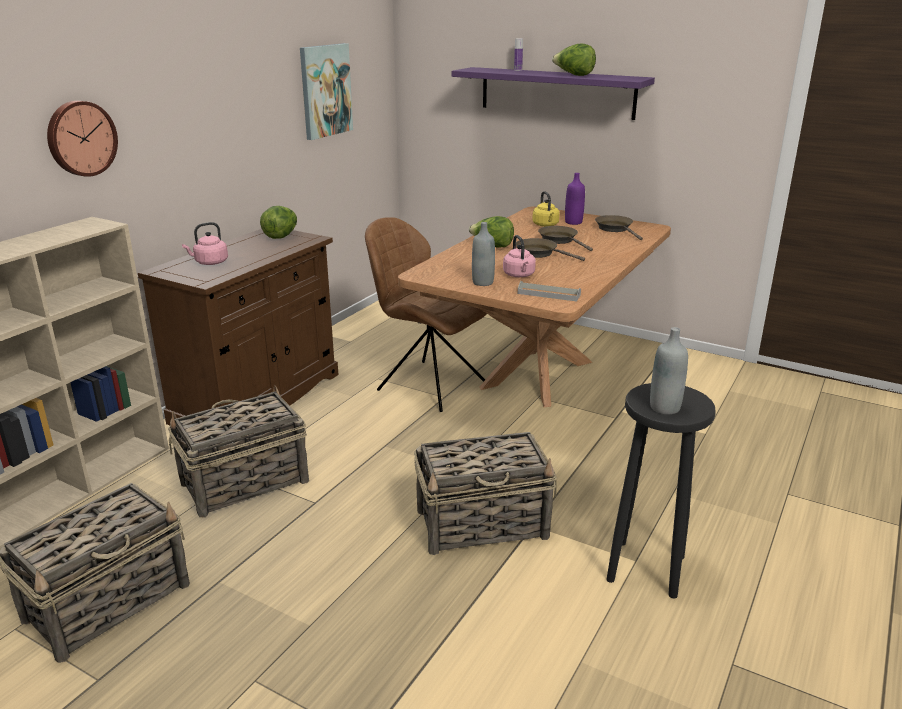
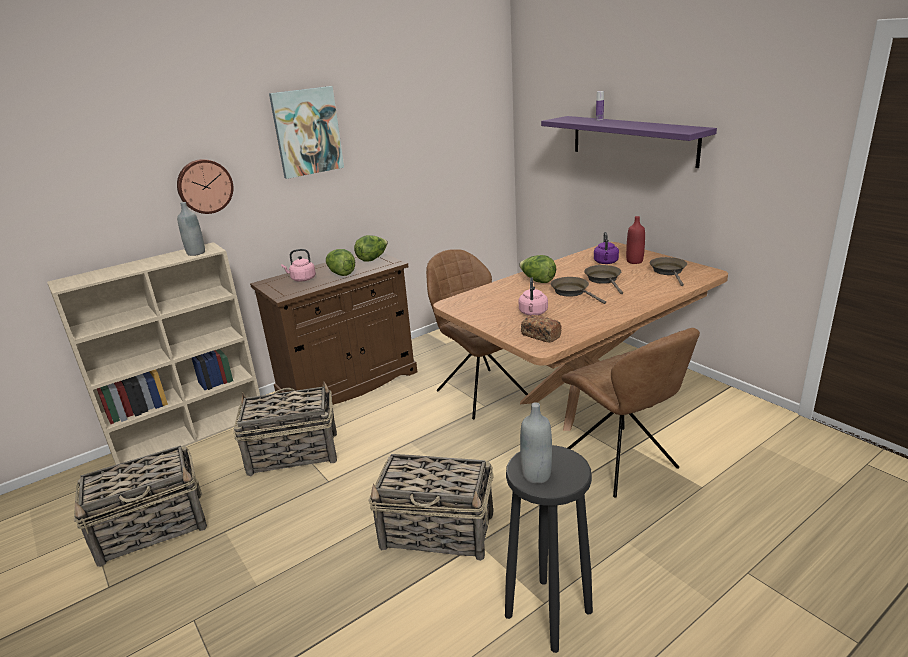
camera: 25 degrees right, 0 degrees up
(325, 90) = (435, 139): picture -> picture (307, 132)
(483, 282) = (495, 317): grey bottle -> grey bottle (196, 253)
(546, 225) = (606, 262): yellow kettle -> purple kettle
(549, 294) = (540, 336): grey tray -> bread
(573, 222) = (634, 261): purple bottle -> red bottle
(574, 75) = (639, 126): lettuce -> lettuce (341, 273)
(621, 426) = (622, 463): none -> brown chair

